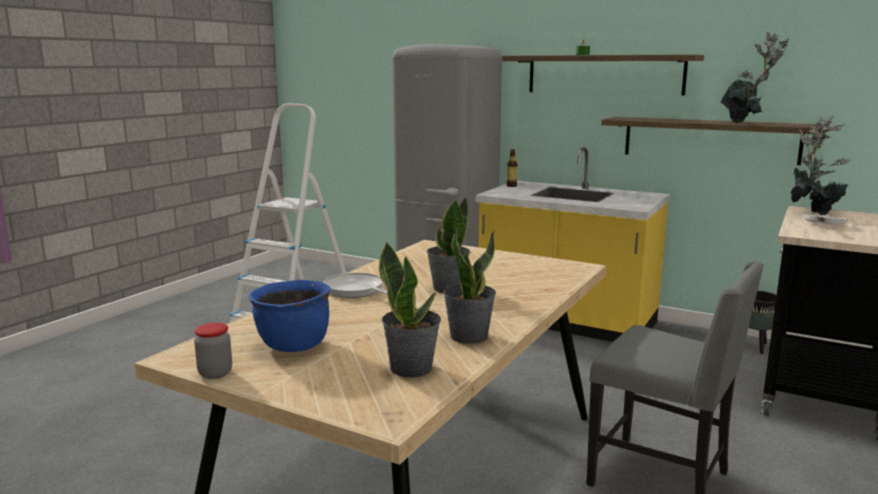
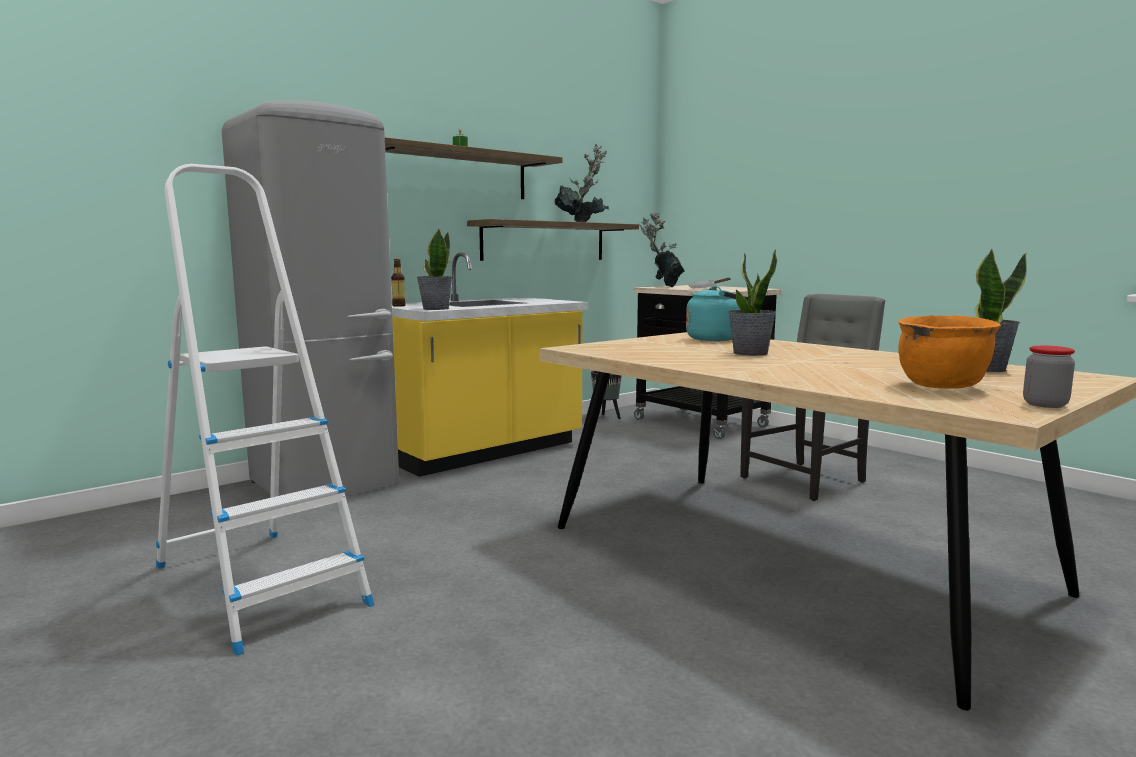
camera: 70 degrees left, 5 degrees down
(293, 345) = (942, 386): blue cooking pot -> orange cooking pot
(356, 290) = (747, 368): frying pan -> none
(468, 336) = (895, 357): potted plant -> potted plant (435, 309)
(542, 275) = (717, 339): none -> turquoise kettle

